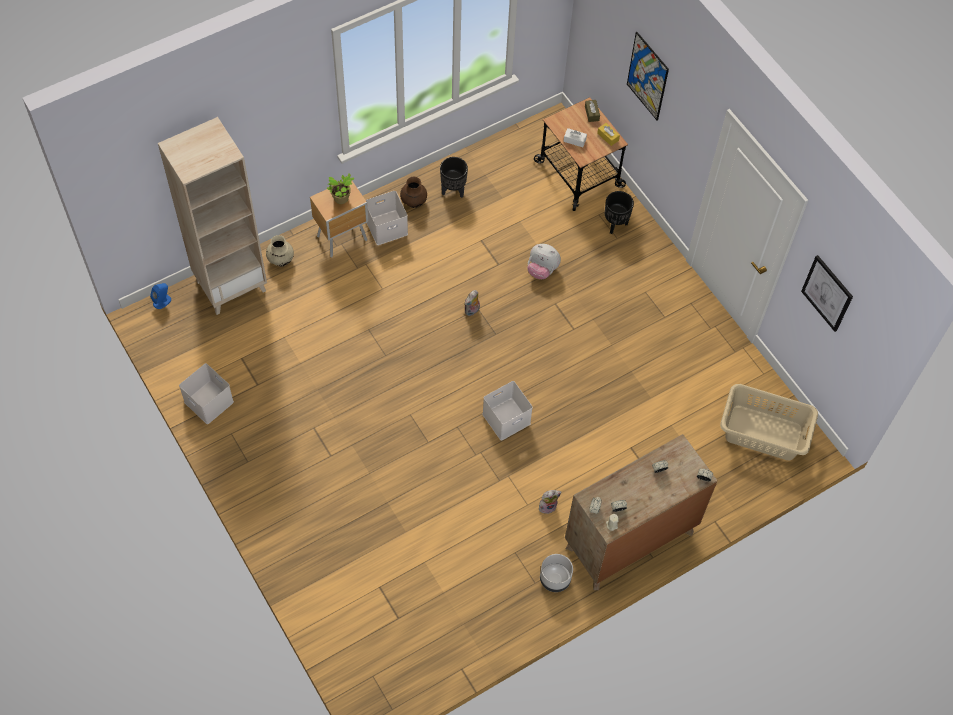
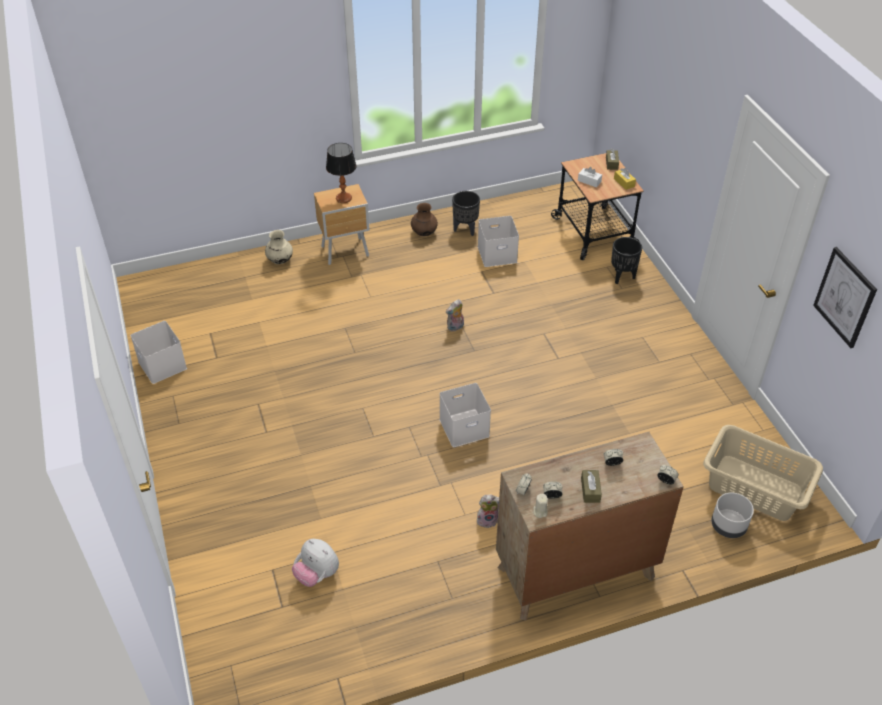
camera: 15 degrees right, 15 degrees down
(162, 301) = (154, 277): blue speaker -> none
(231, 285) = (225, 273): beige bookcase -> none
(341, 199) = (343, 198): potted plant -> table lamp
(386, 228) = (390, 249): white storage box -> white storage box (496, 255)
(542, 270) = (537, 303): plush toy -> plush toy (317, 574)
(554, 579) = (476, 598): grey planter -> grey planter (728, 526)
(646, 498) = (590, 490): none -> brown tissue box
(647, 76) = (667, 99): picture -> none

